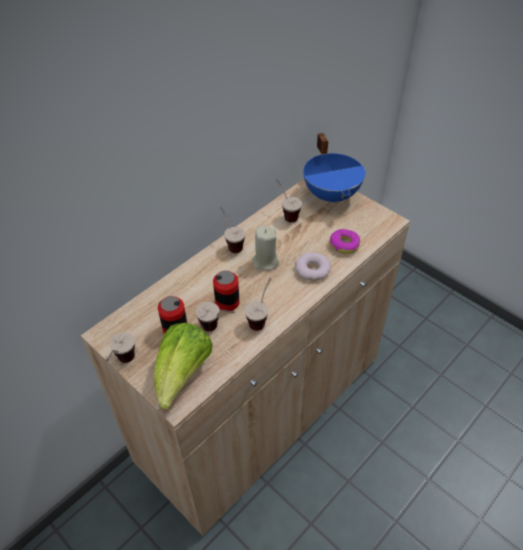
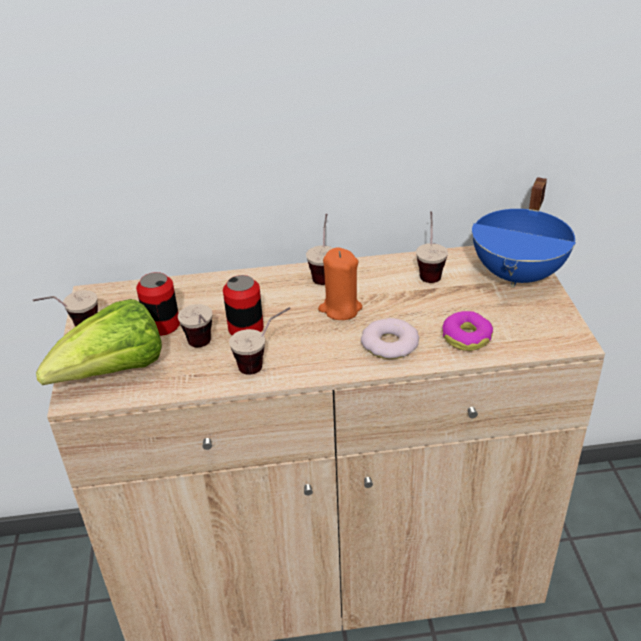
camera: 40 degrees right, 10 degrees down
(265, 262) = (340, 309): beige candle -> orange candle

